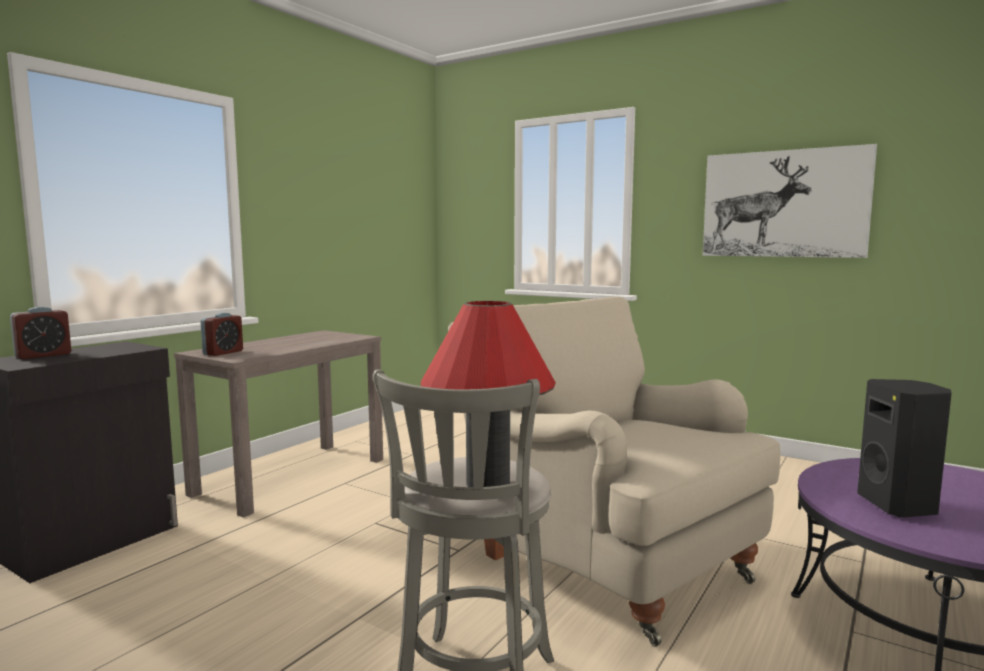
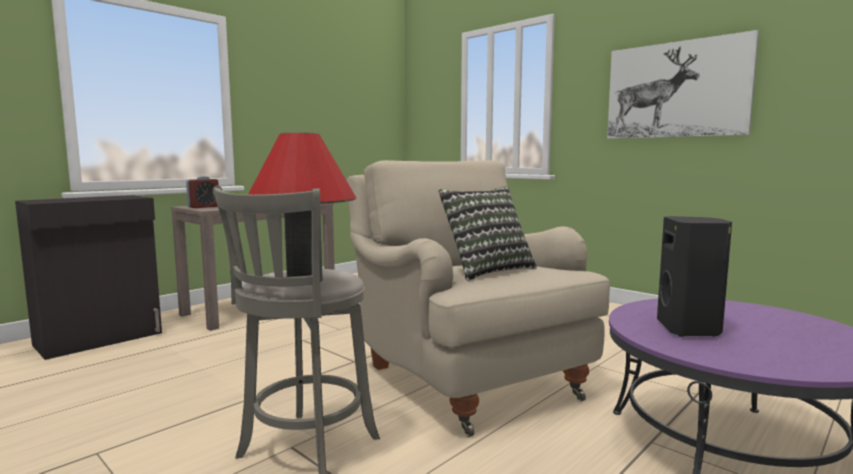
camera: 10 degrees right, 0 degrees up
(43, 355) = (65, 199): alarm clock -> none
(648, 440) = (486, 270): none -> pillow

